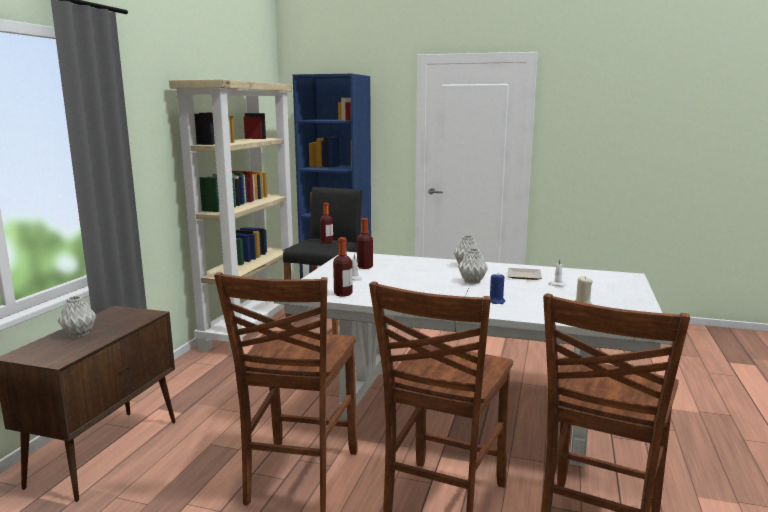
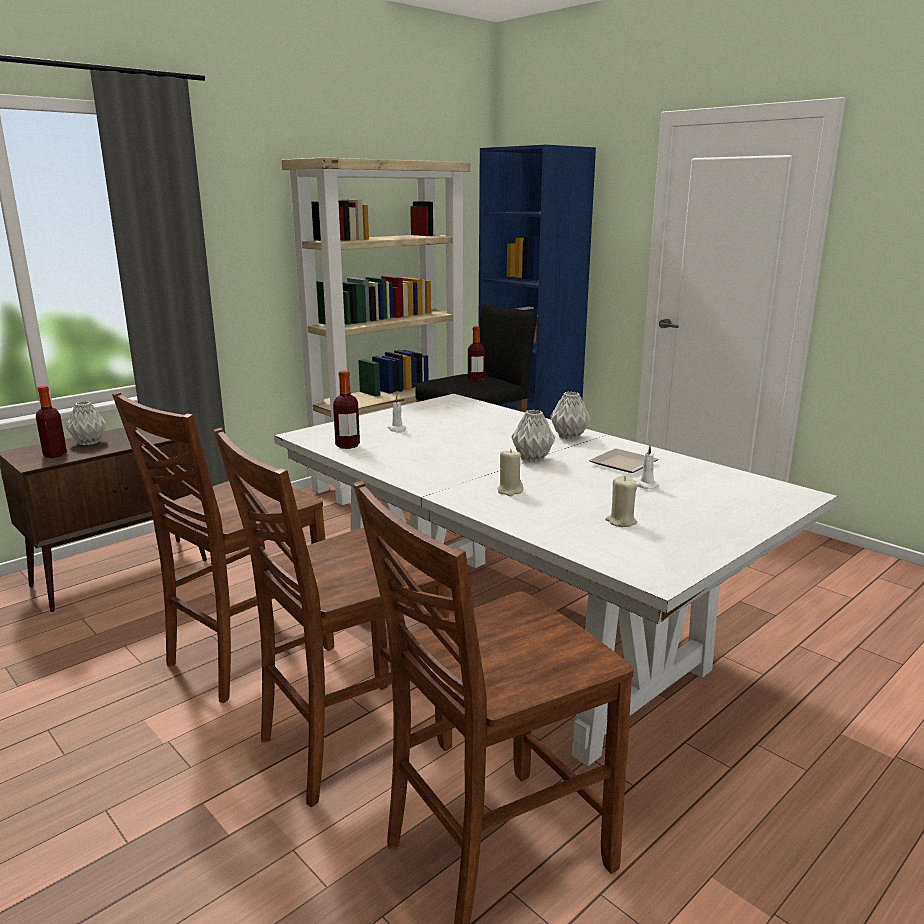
camera: 30 degrees right, 5 degrees up
(365, 267) = (437, 417): bottle -> bottle (55, 454)
(496, 301) = (509, 491): blue candle -> beige candle

